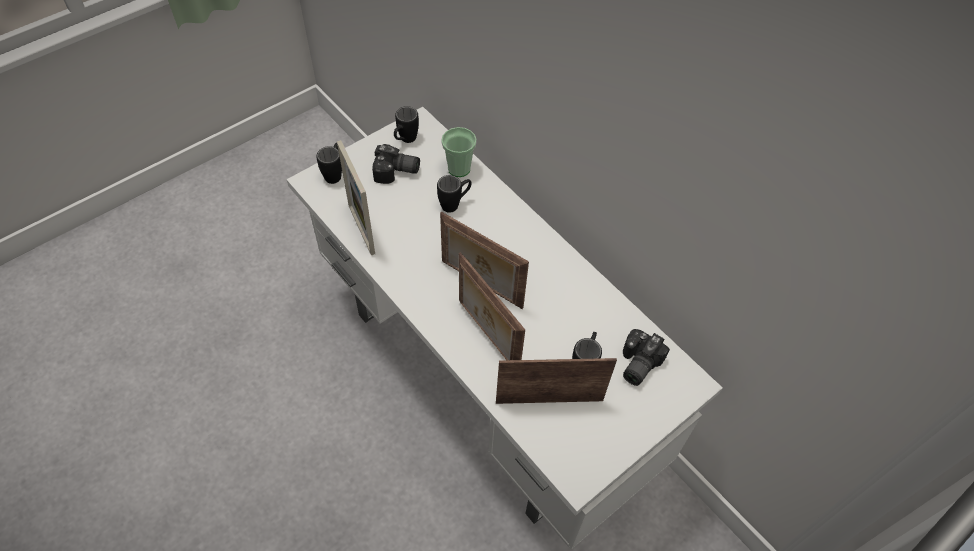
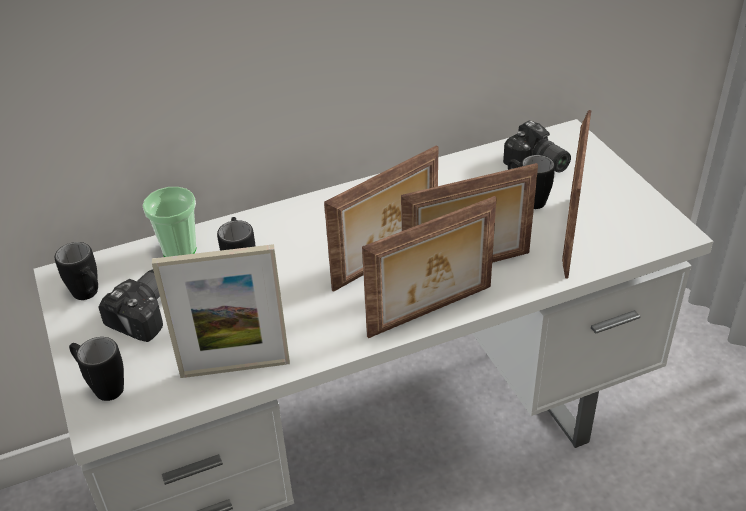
camera: 70 degrees left, 15 degrees down
(436, 322) = (431, 312): none -> picture frame

